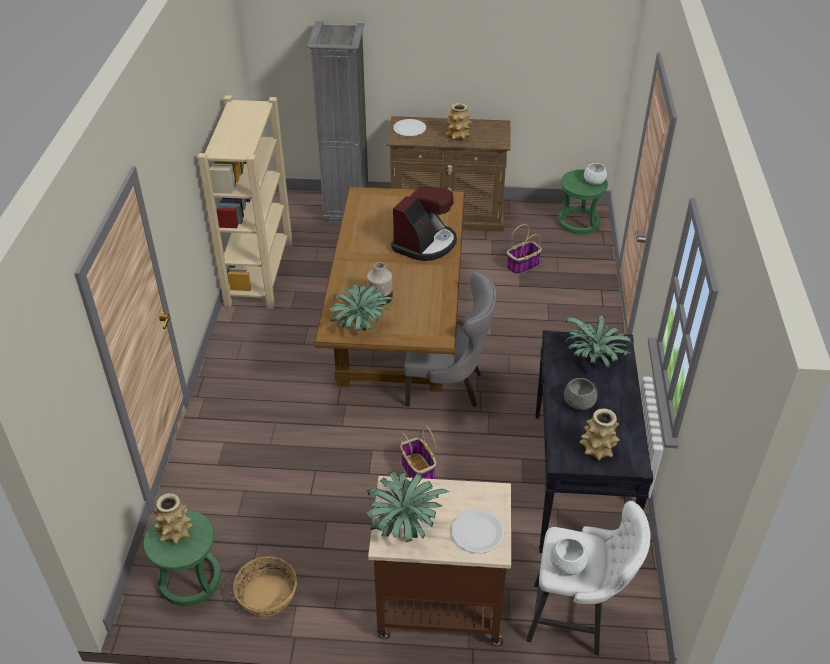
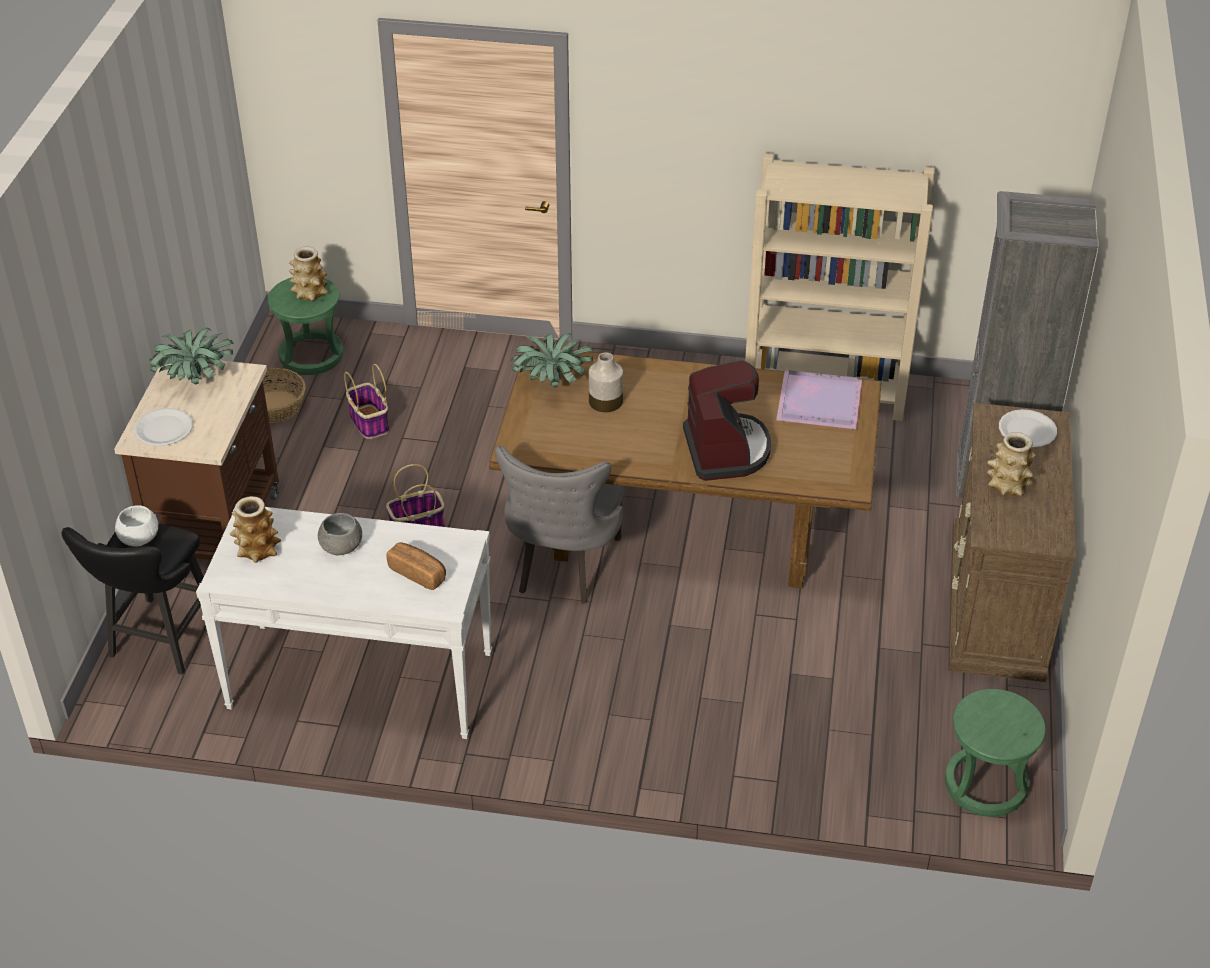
camera: 95 degrees right, 0 degrees up
(372, 208) = (821, 401): none -> purple tray
(425, 243) = (726, 450): coffee machine -> coffee machine turned 135 degrees counterclockwise
(522, 266) = (845, 684): basket -> basket (368, 422)
(577, 620) = (158, 645): white stool -> black stool
(579, 482) = (359, 680): black console table -> white console table
(594, 181) = (1003, 738): white bowl -> none
(594, 359) = (418, 573): potted plant -> bread

